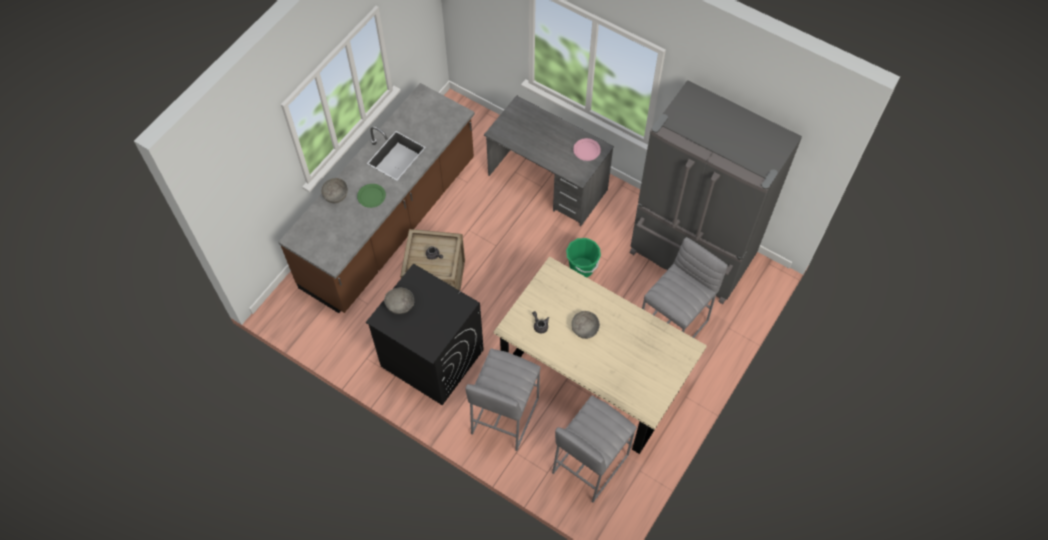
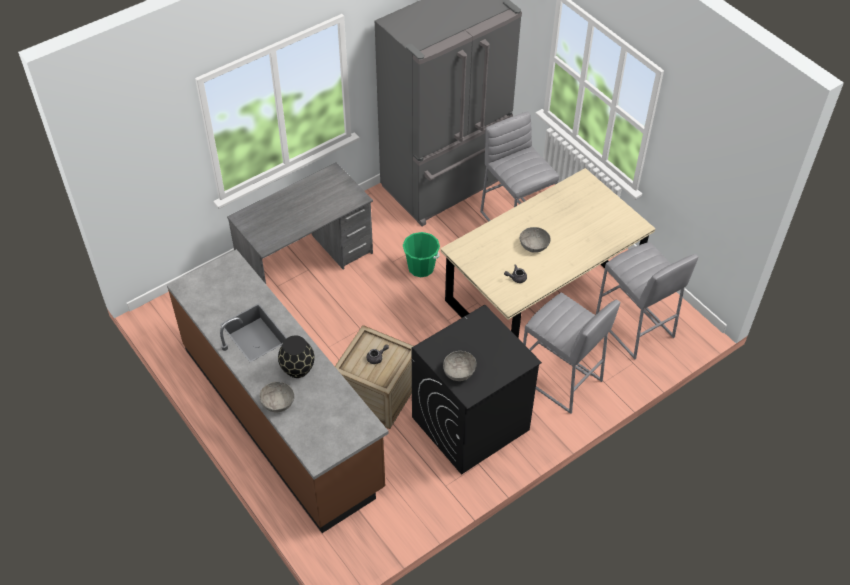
camera: 70 degrees left, 10 degrees down
(371, 196) = (298, 369): green plate -> black vase
(587, 150) = (330, 183): pink plate -> none

